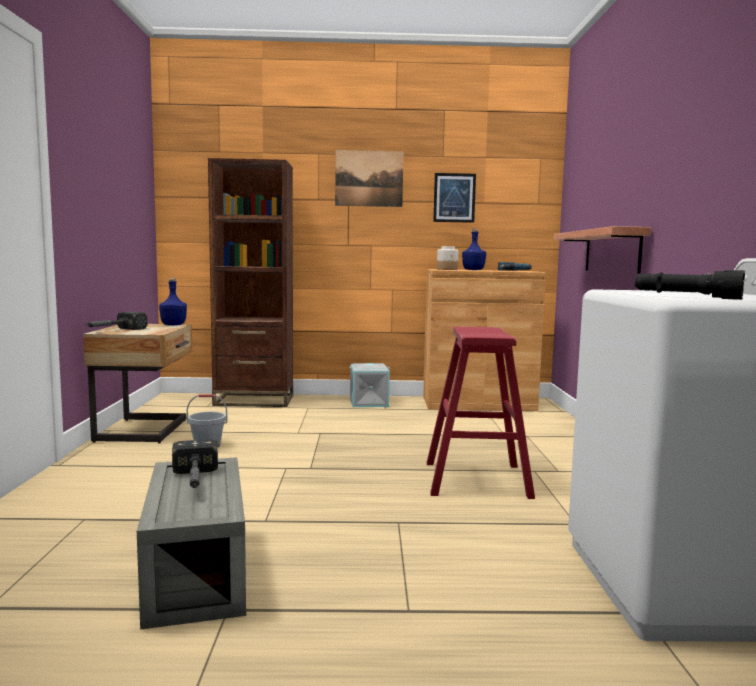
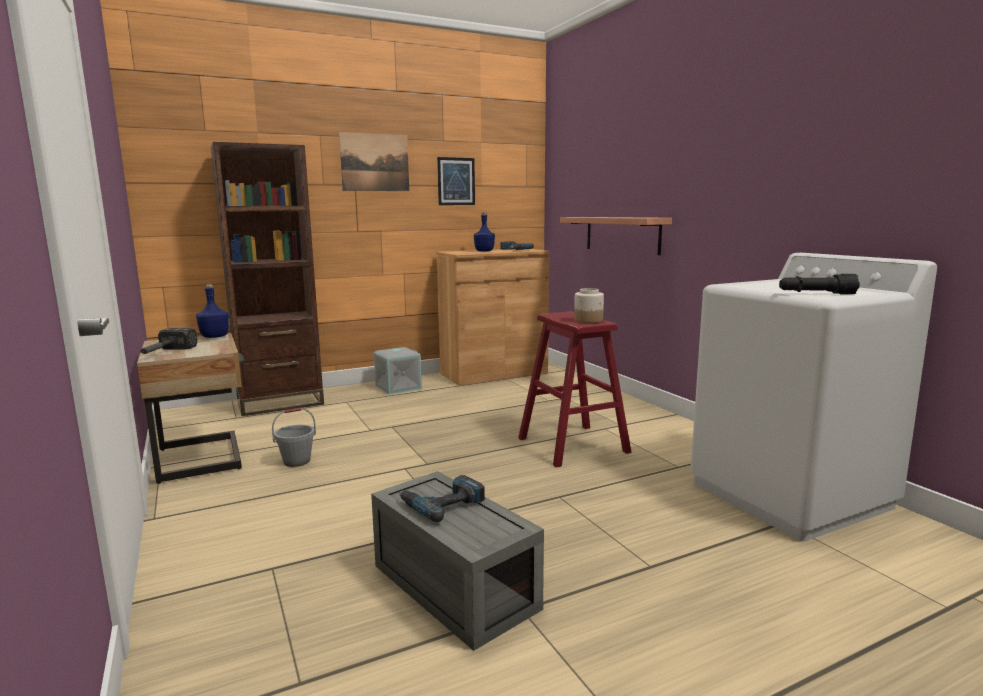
camera: 25 degrees left, 5 degrees up
(195, 481) = (442, 503): hammer -> power drill
(447, 269) = (463, 252): jar -> jar (588, 320)

